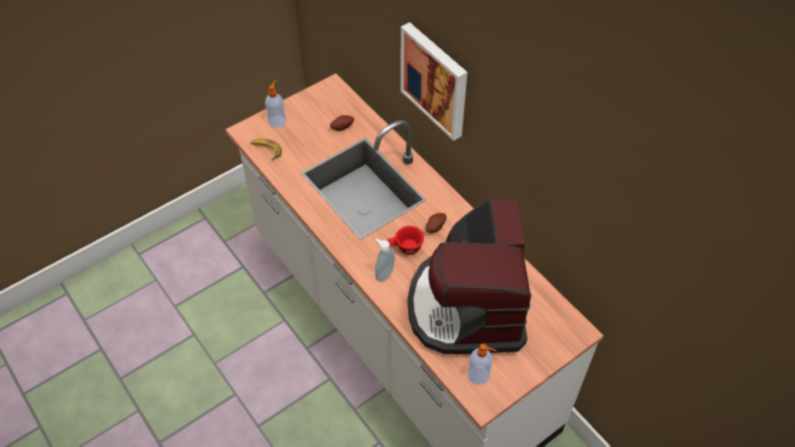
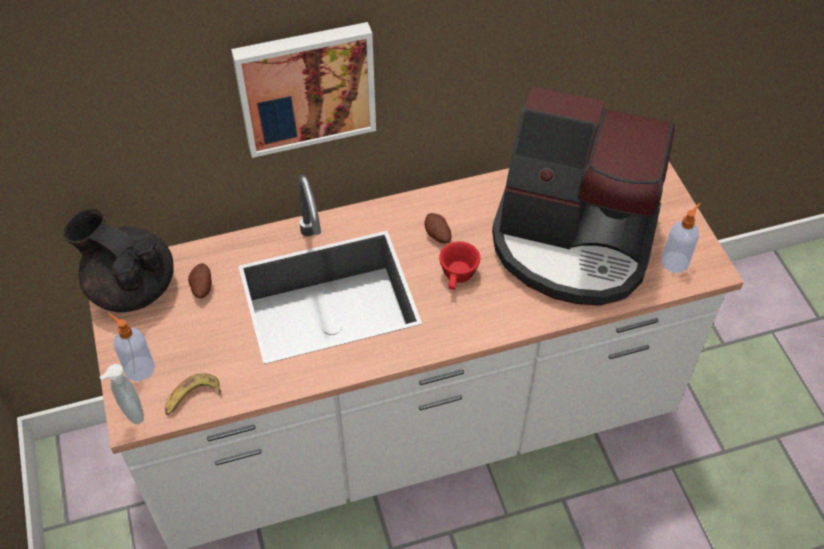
camera: 70 degrees left, 0 degrees up
(329, 97) = (131, 287): none -> black teapot
(383, 274) = (491, 313): soap dispenser -> soap dispenser (131, 413)

